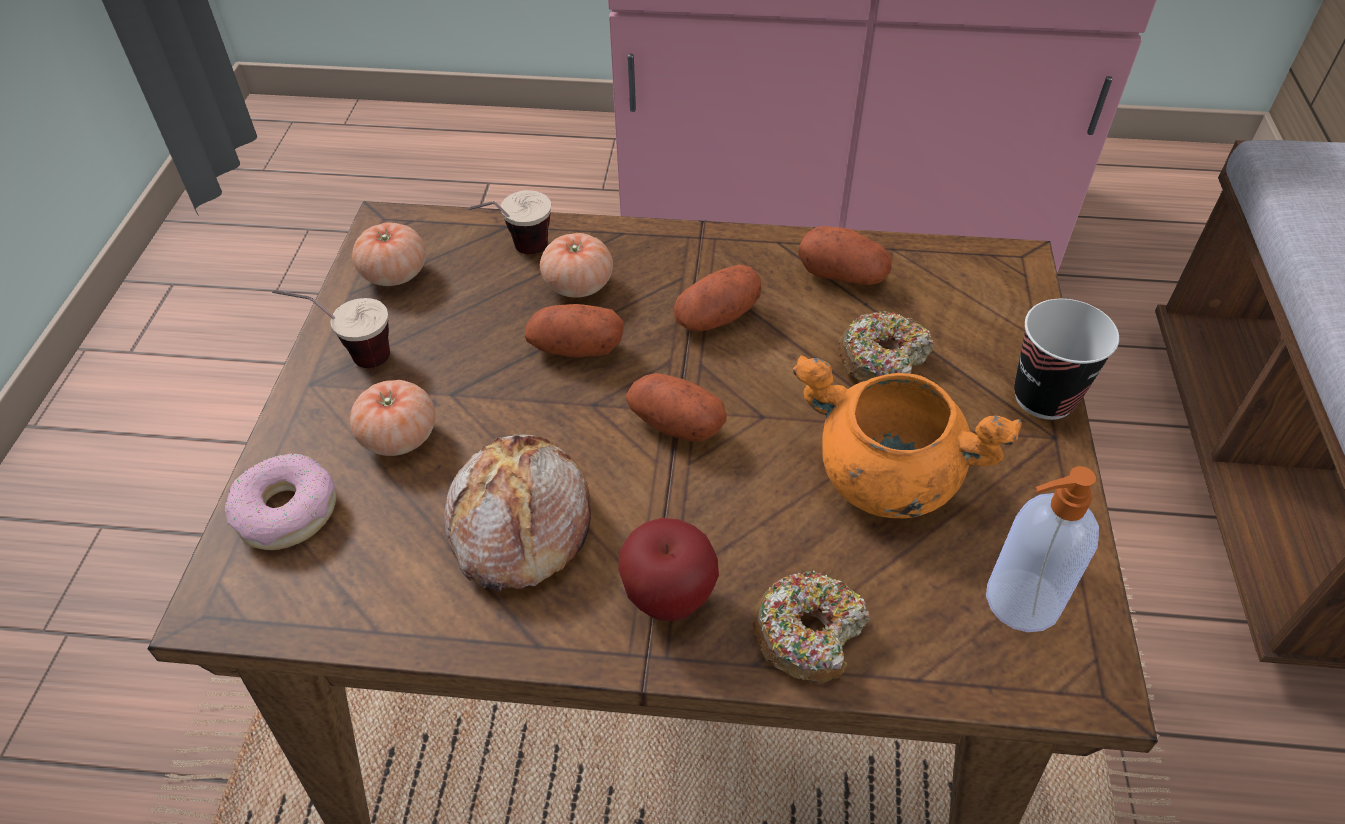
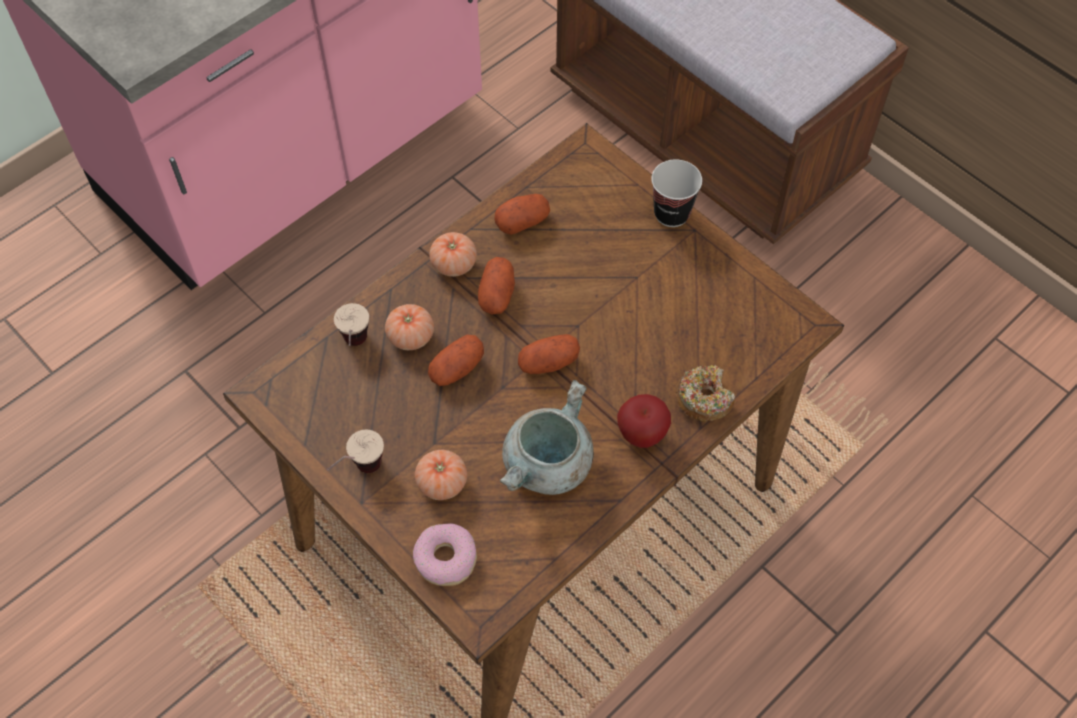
camera: 50 degrees left, 10 degrees up
(394, 273) = (311, 414): tomato -> tomato (454, 264)
(518, 526) = (548, 467): bread -> grey cooking pot
(882, 361) = (592, 253): donut -> none
(884, 477) = (655, 308): orange cooking pot -> none
(1019, 601) = (755, 314): soap dispenser -> none

